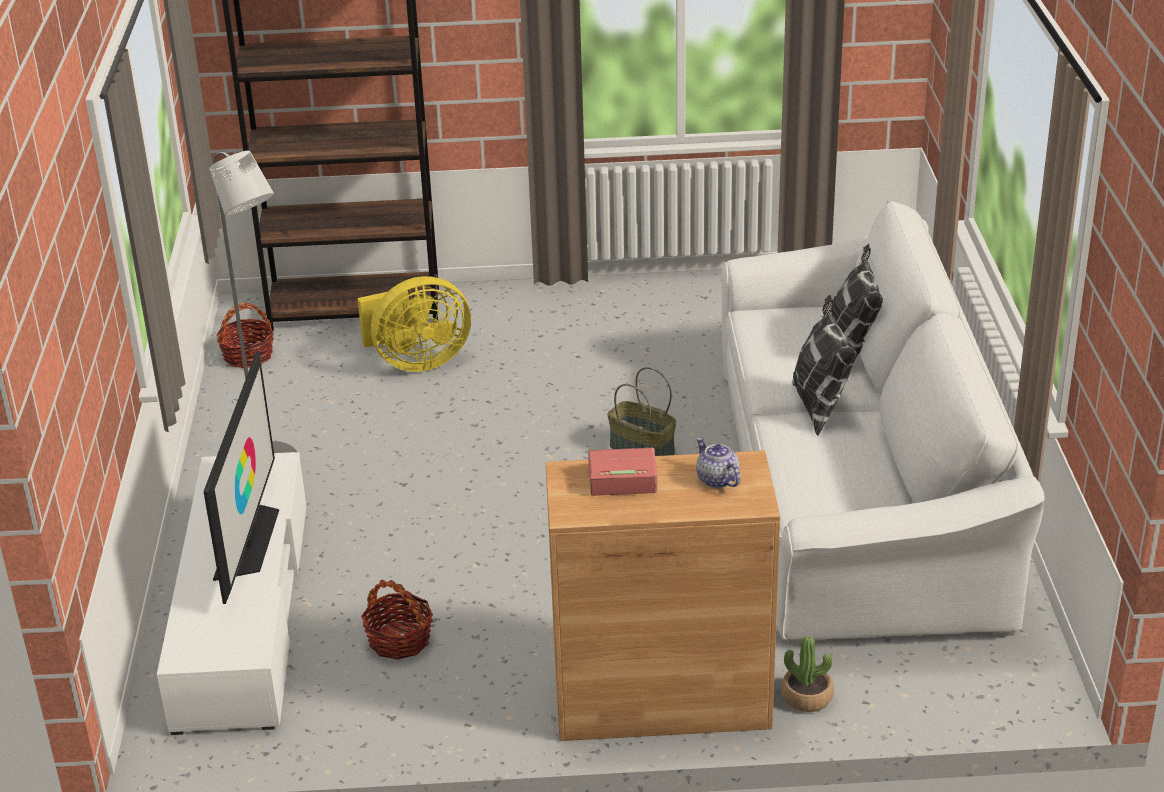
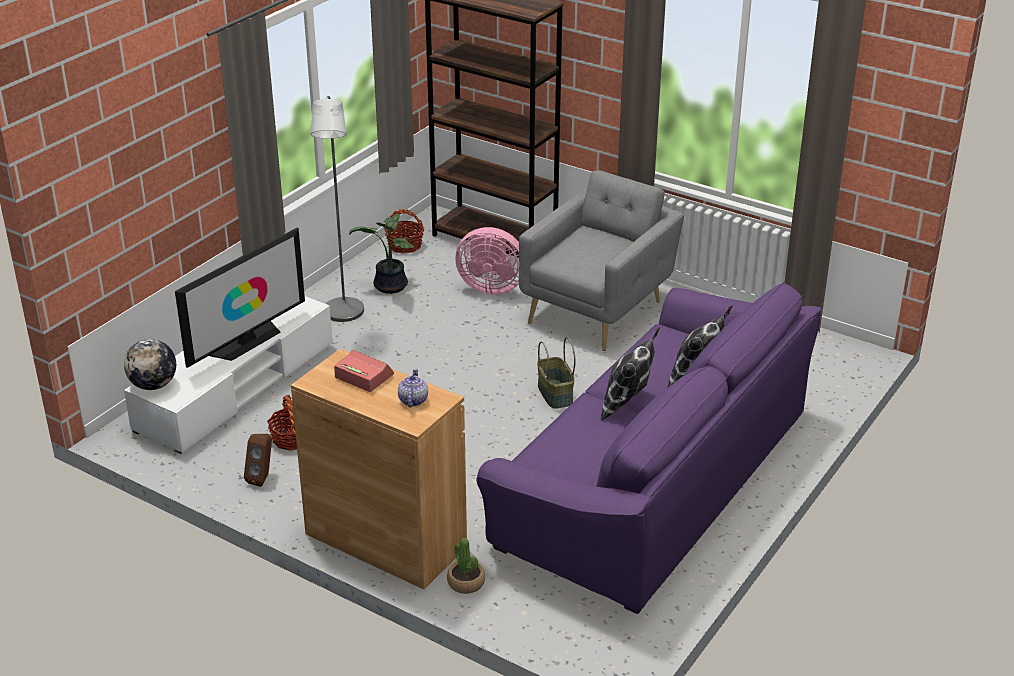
camera: 35 degrees right, 0 degrees up
(192, 649) = (153, 385): none -> globe
(291, 412) = (389, 287): none -> potted plant
(417, 362) = (491, 287): yellow fan -> pink fan
(422, 704) = (262, 478): none -> brown speaker
(572, 337) = (599, 309): none -> grey armchair
(856, 492) = (653, 480): white sofa -> purple sofa

